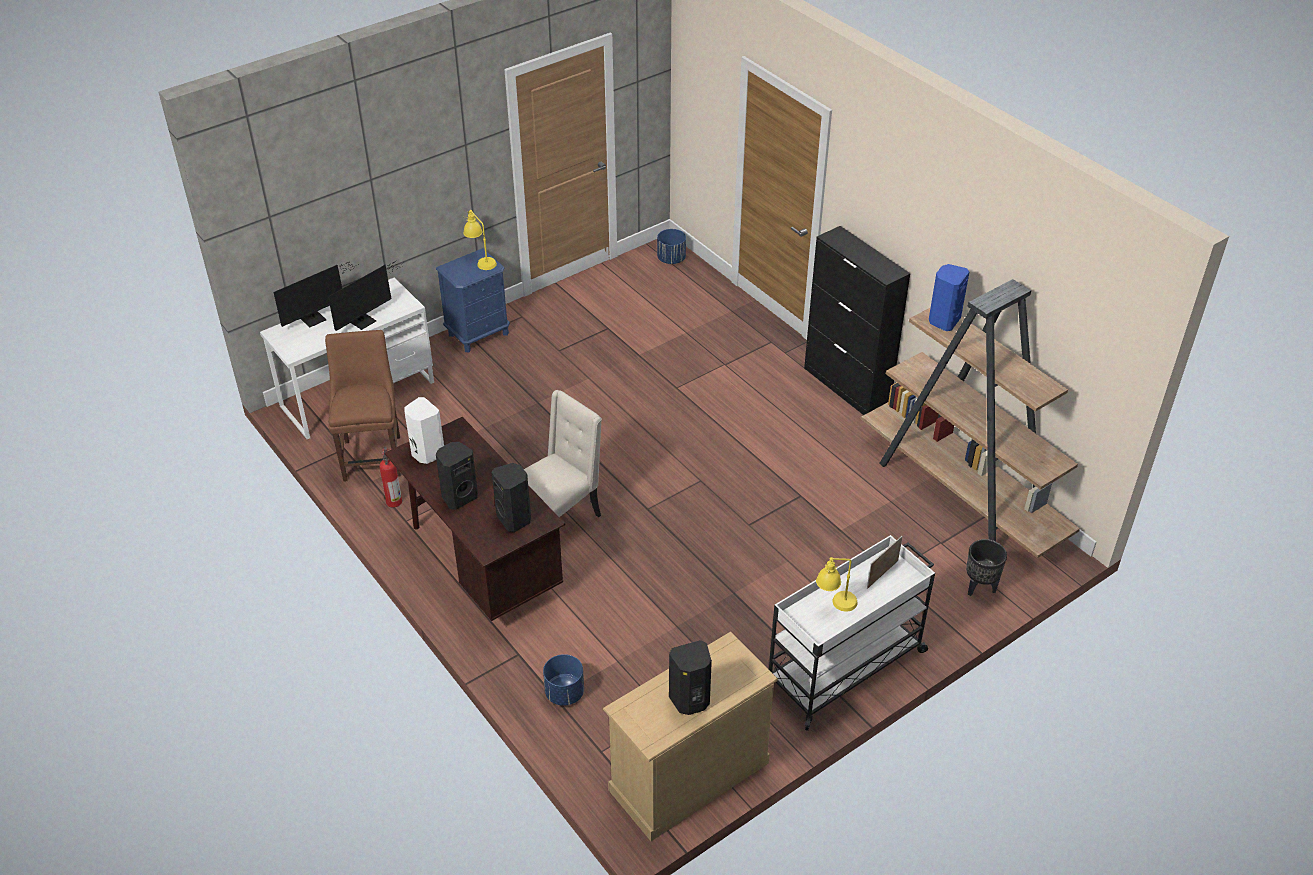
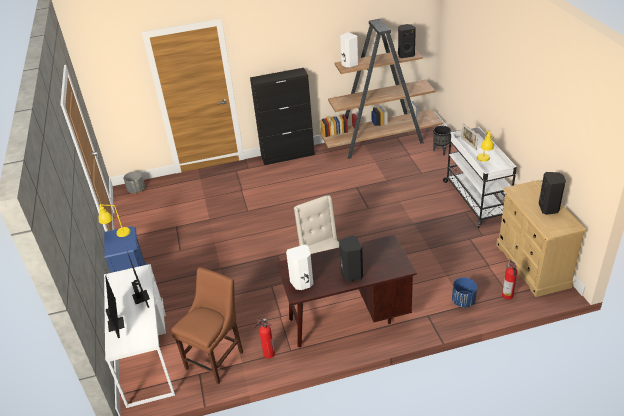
camera: 65 degrees left, 5 degrees down
(373, 455) = (216, 358): brown chair -> brown chair turned 105 degrees clockwise
(515, 519) = (382, 253): black speaker -> black speaker (405, 55)
(596, 750) = (507, 296): none -> fire extinguisher
(671, 259) = (136, 190): blue planter -> grey planter
(943, 320) = (349, 64): blue speaker -> white speaker

